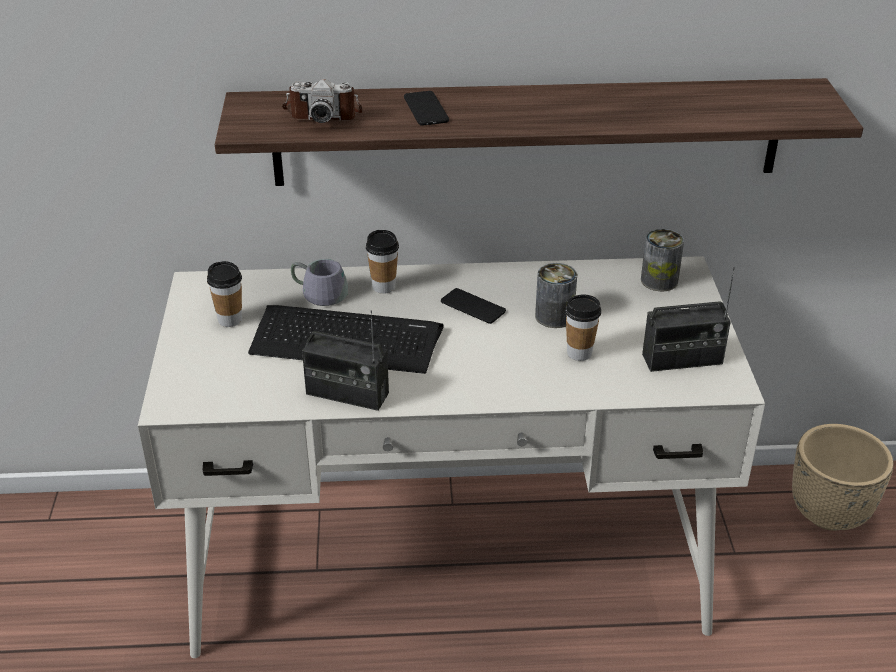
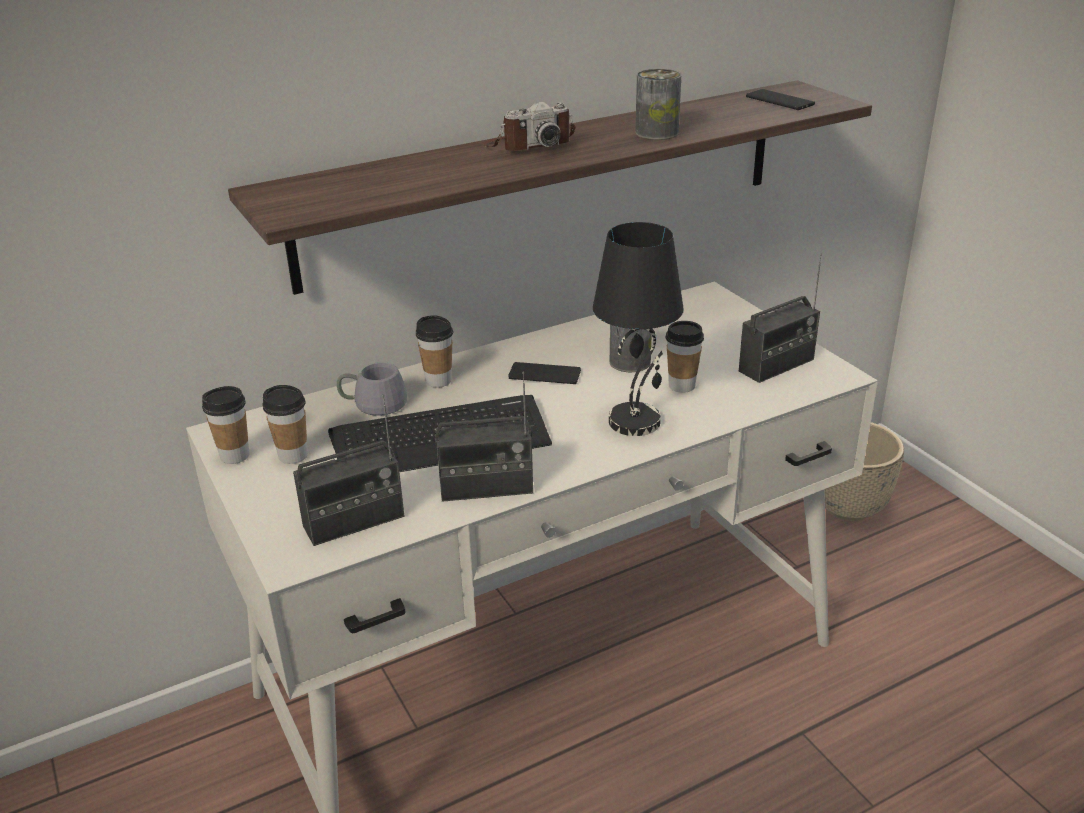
camera: 25 degrees left, 5 degrees down
(190, 307) = (235, 455): none -> cup
(232, 389) = (354, 522): none -> radio
(323, 113) = (362, 184): camera -> camera (529, 144)
(426, 109) = (469, 162): phone -> phone (779, 101)
(511, 373) = (635, 420): none -> black table lamp
(659, 280) = (695, 309): can -> can (657, 133)

